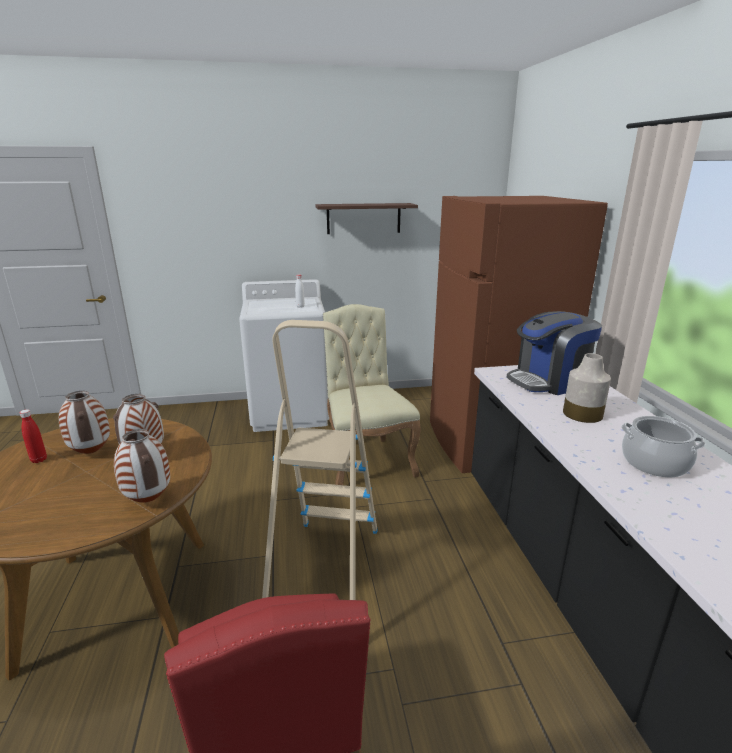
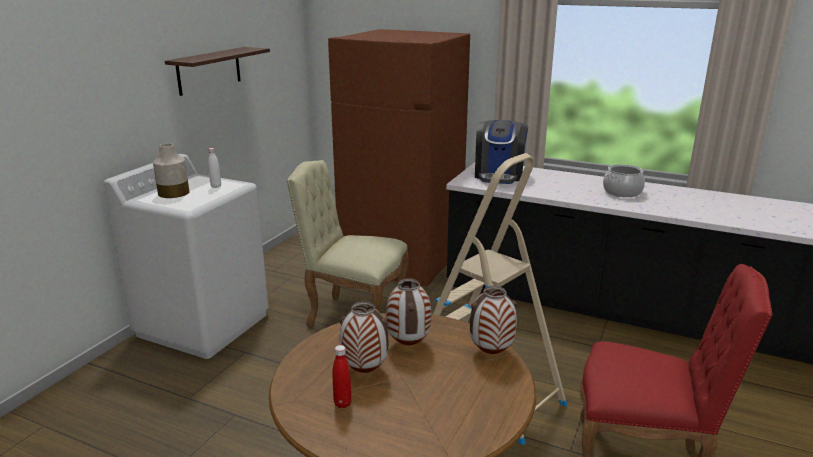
camera: 55 degrees left, 0 degrees up
(582, 414) = (553, 184): beige vase -> beige vase (173, 193)

